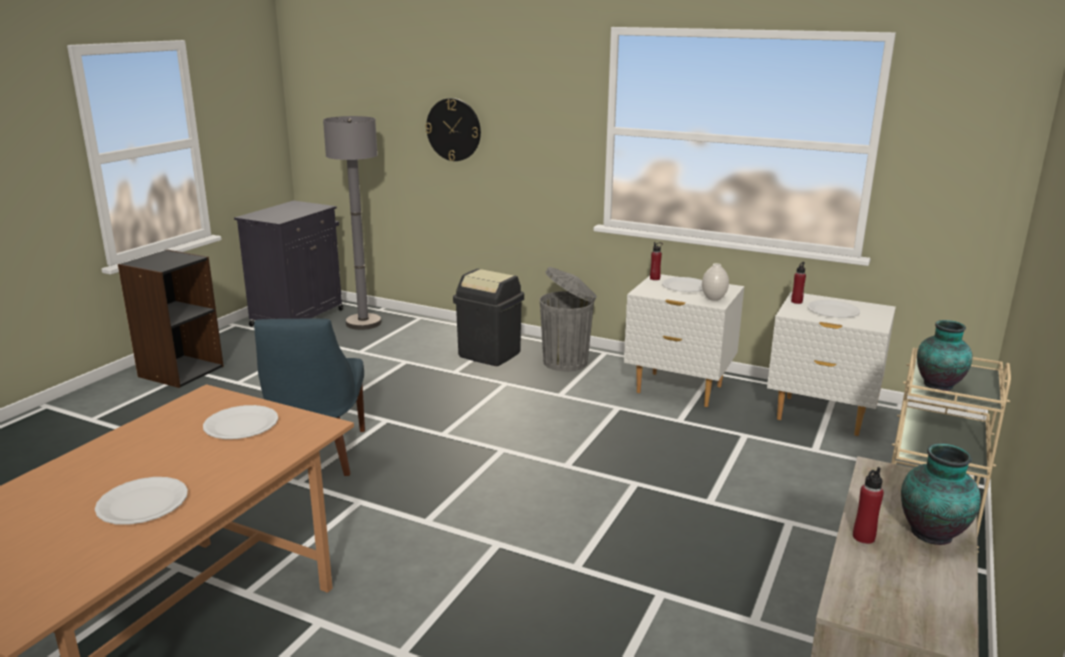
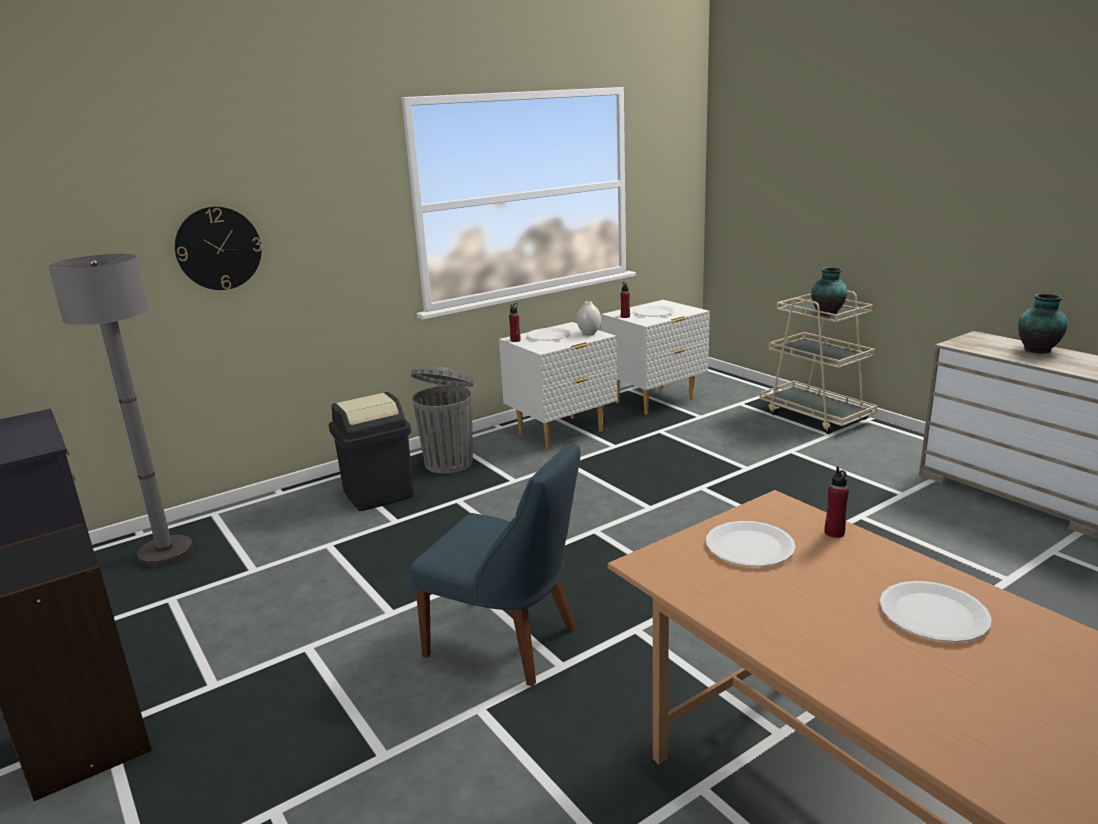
camera: 60 degrees left, 0 degrees up
(863, 537) = (1042, 362): red bottle -> red bottle (834, 533)

